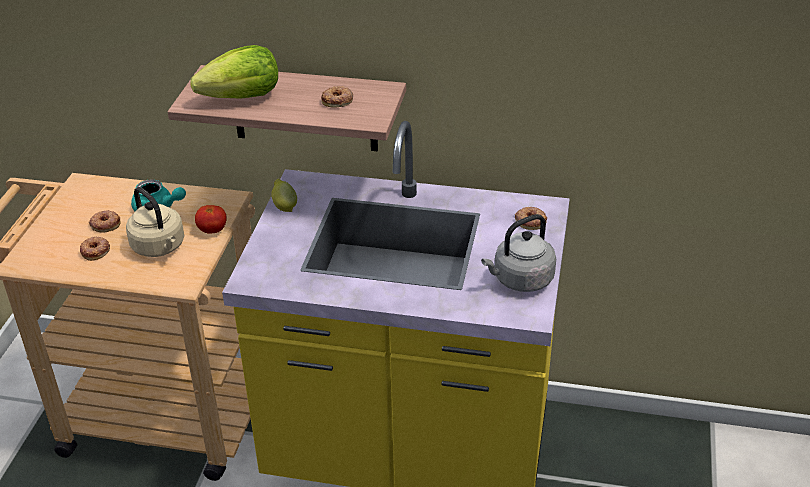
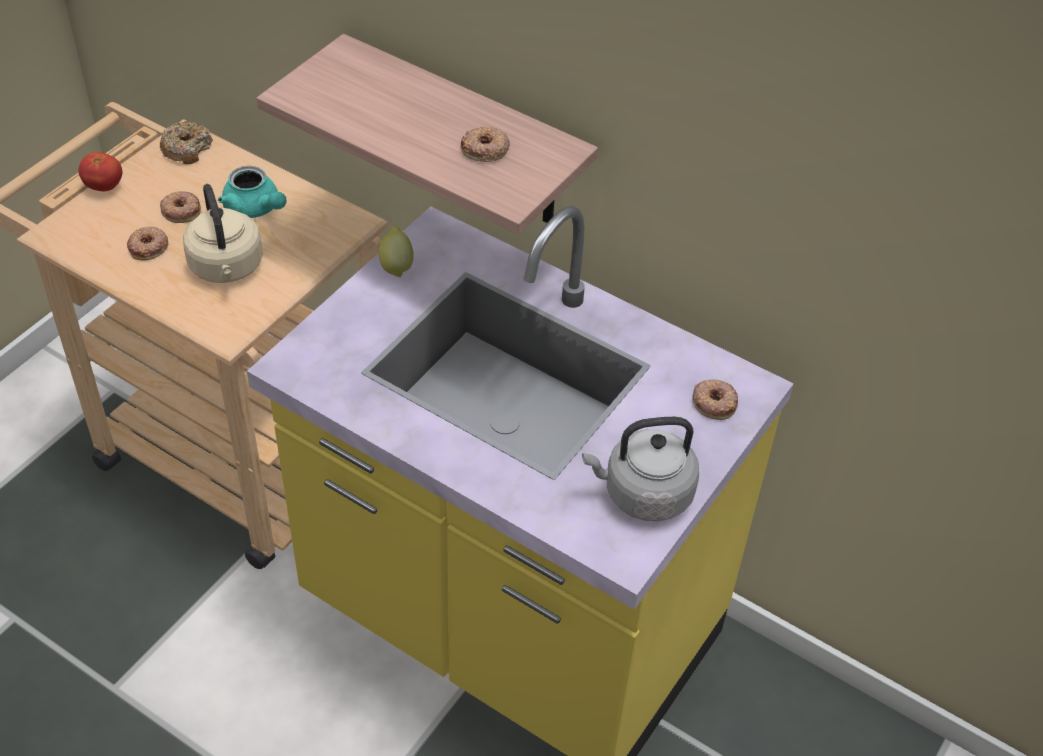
camera: 20 degrees right, 10 degrees up
(86, 188) = (186, 149): none -> donut
(212, 230) = (304, 264): tomato -> tomato (104, 186)
(242, 98) = (363, 105): lettuce -> none

